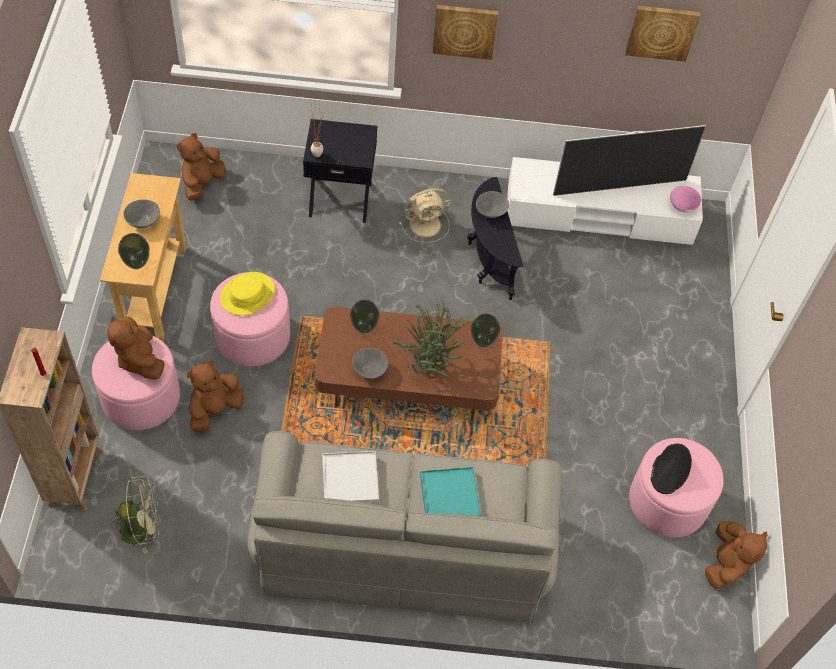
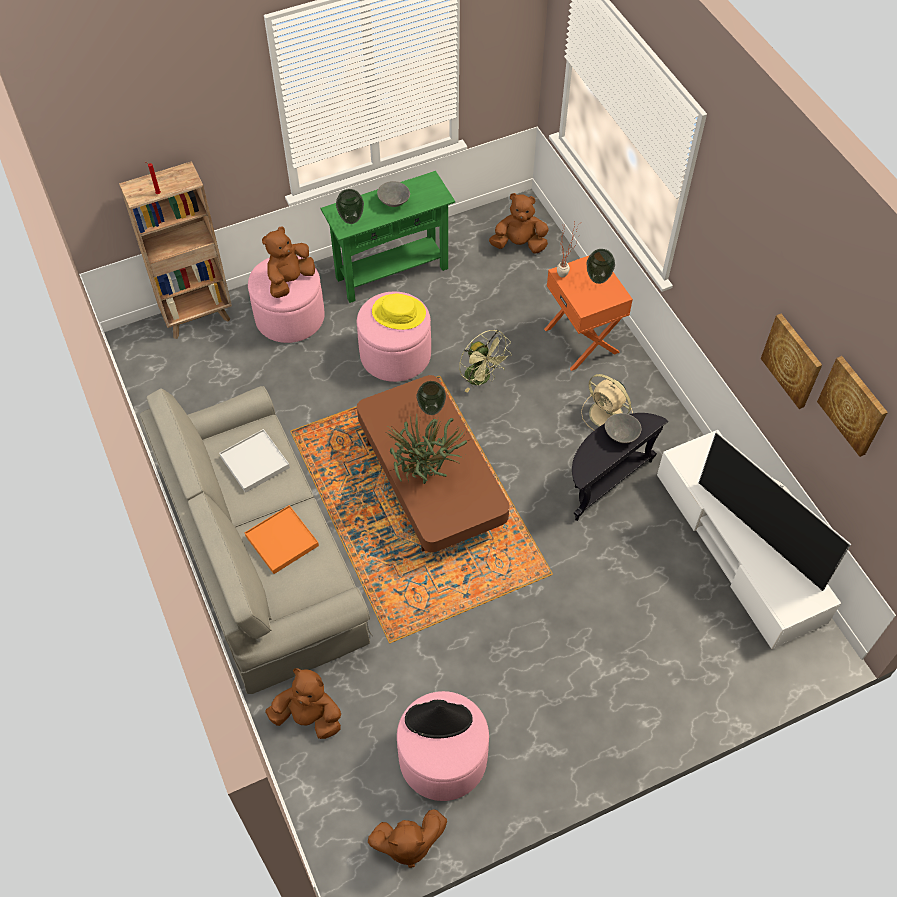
camera: 65 degrees right, 0 degrees up
(142, 529) = (178, 379): green fan -> green fan (482, 378)
(155, 291) = (392, 273): beige console table -> green console table
(214, 409) = (310, 367): brown plush toy -> brown plush toy (309, 717)
(340, 198) = (582, 340): black nightstand -> orange nightstand
(369, 370) = (391, 434): grey bowl -> none
(449, 496) = (282, 541): turquoise tray -> orange tray
(465, 30) = (720, 264): picture -> picture (793, 360)
(483, 341) = (482, 503): vase -> vase (598, 279)
(682, 207) = (784, 603): pink bowl -> none

